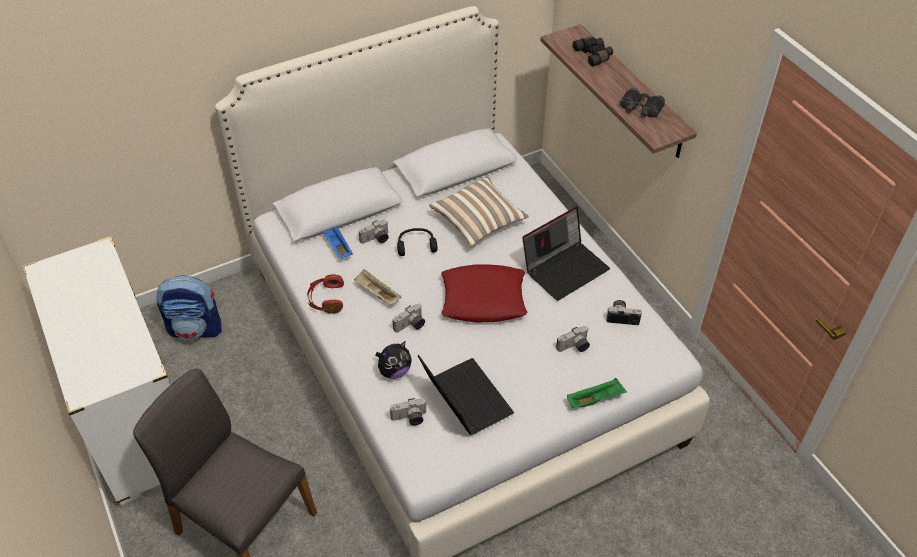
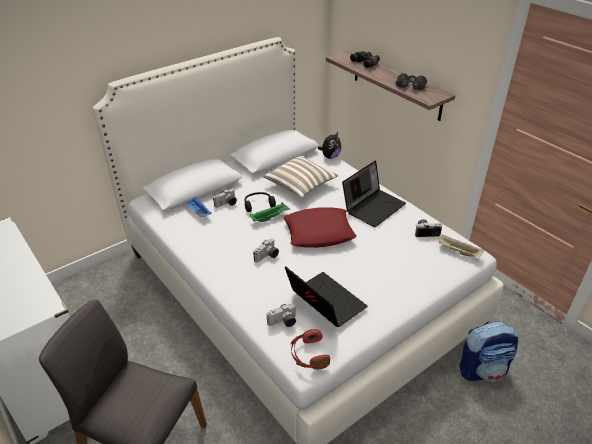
camera: 10 degrees left, 10 degrees down
(196, 328) = (87, 298): backpack -> backpack (483, 370)
(326, 299) = (195, 247): red headphones -> red headphones (309, 355)
(377, 293) = (235, 238): beige tray -> beige tray (458, 251)
(394, 371) = (262, 289): plush toy -> plush toy (330, 156)
(574, 347) = (398, 256): camera -> none
(595, 399) = (427, 289): green tray -> green tray (270, 217)

